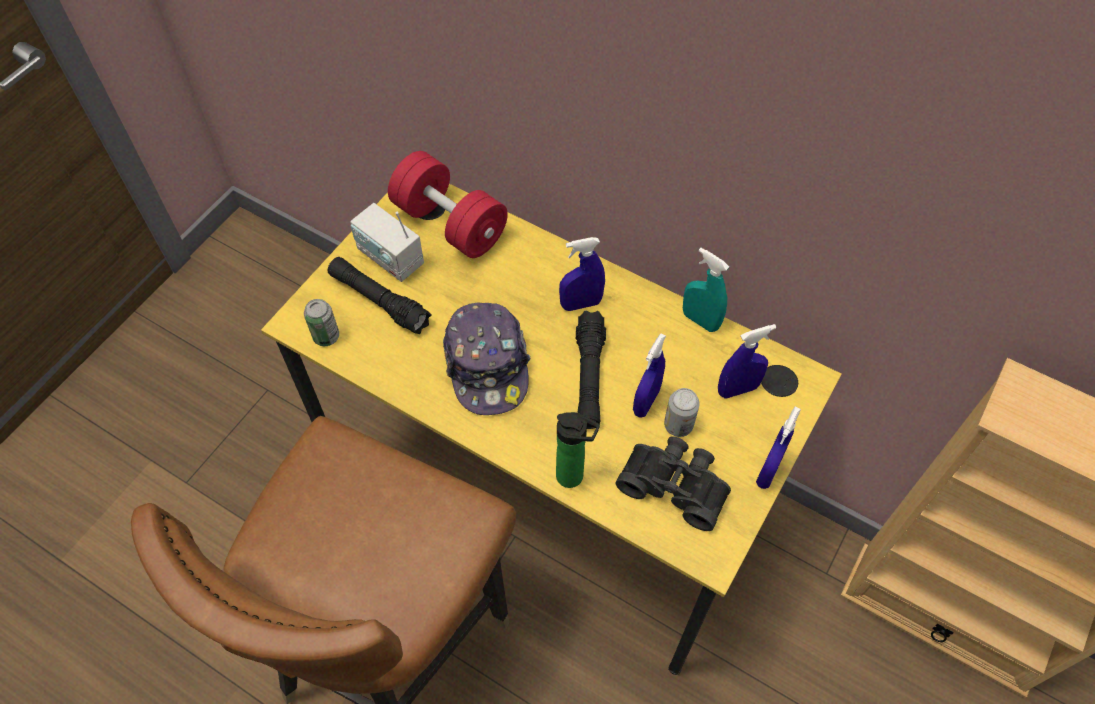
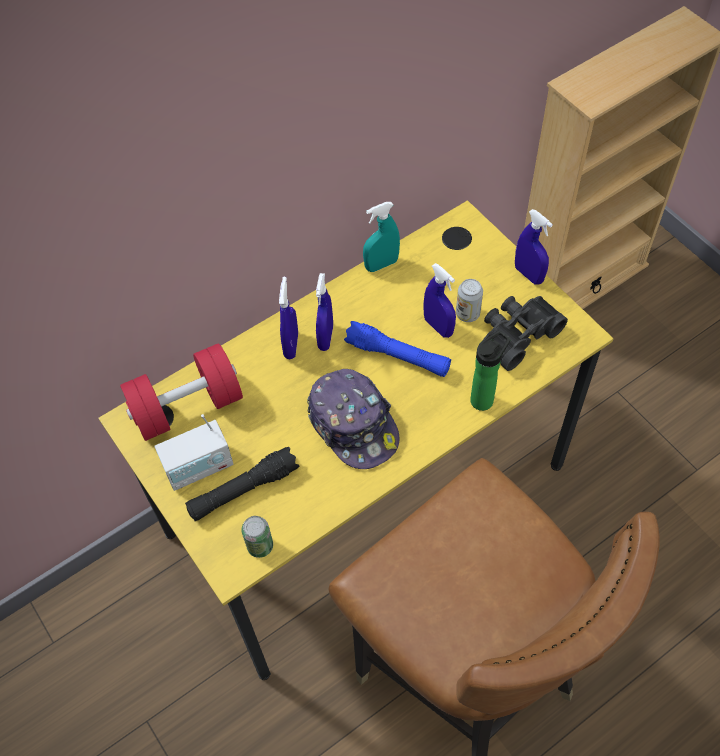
camera: 65 degrees left, 0 degrees up
(487, 365) = (353, 425): cap -> cap turned 45 degrees clockwise
(589, 376) = (398, 356): black flashlight -> blue flashlight
(737, 389) = (453, 265): blue spray bottle -> blue spray bottle (291, 345)

